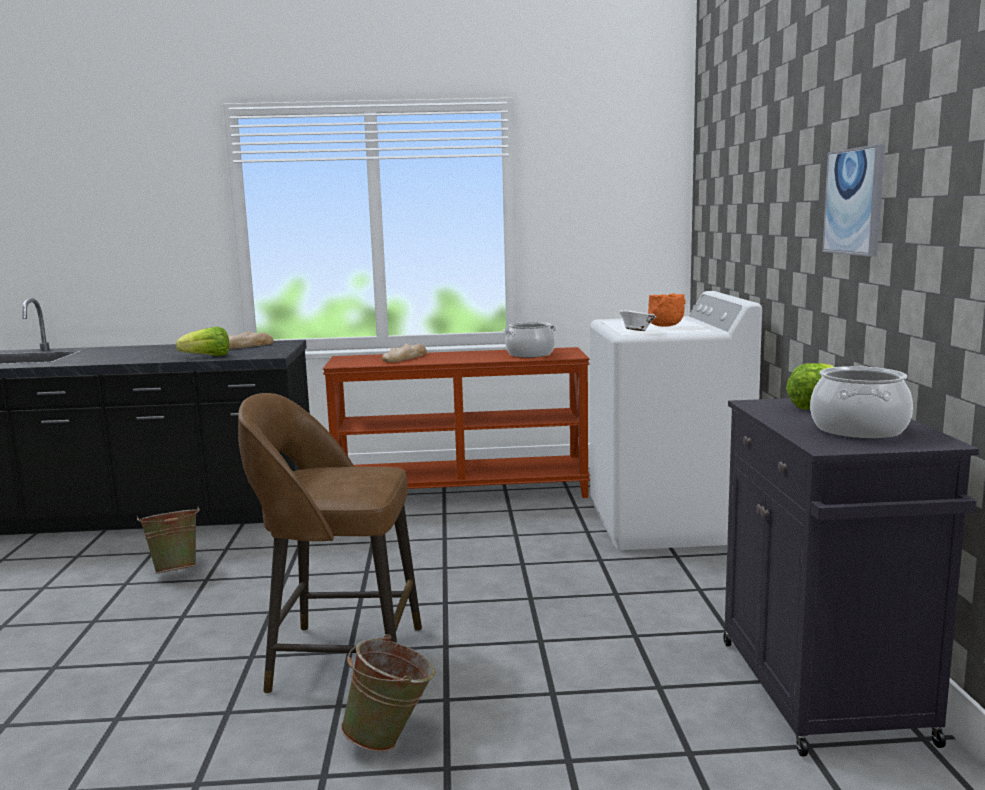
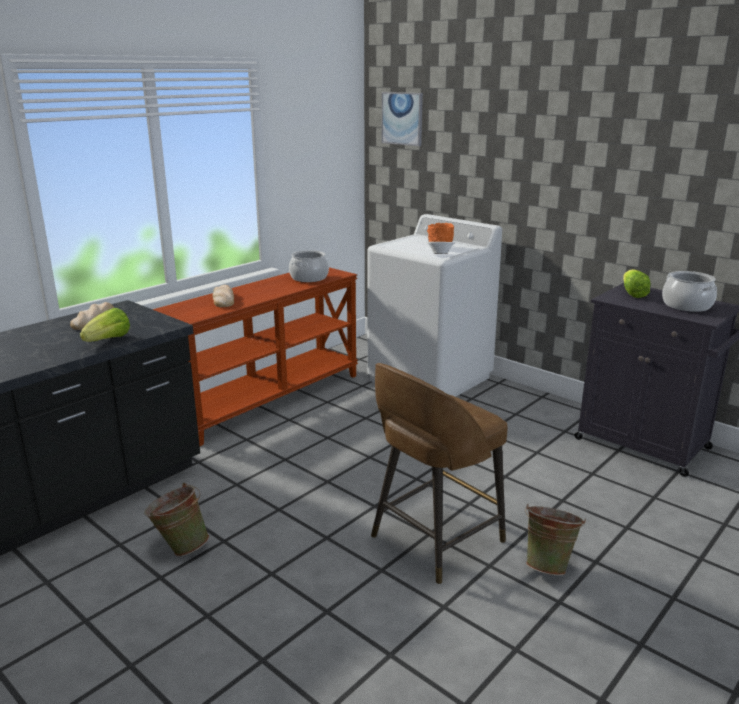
camera: 45 degrees left, 10 degrees up
(855, 201) = (611, 170): picture -> picture (402, 118)

